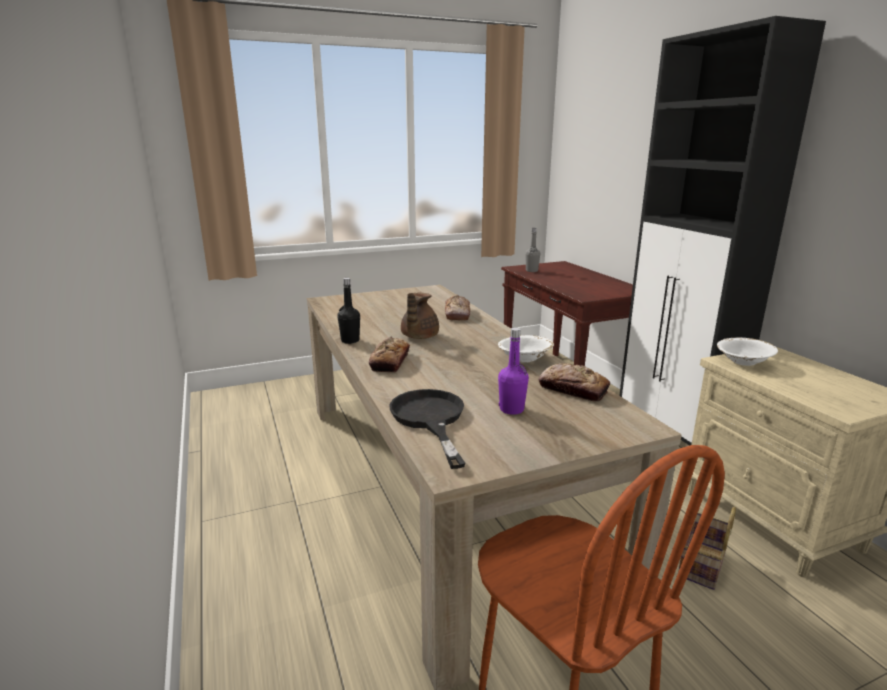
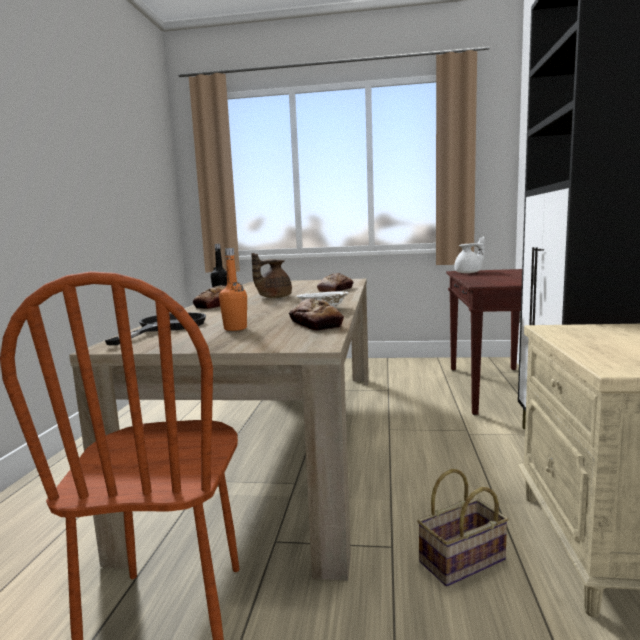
camera: 30 degrees right, 10 degrees down
(511, 409) = (235, 328): purple bottle -> orange bottle
(531, 271) = (469, 273): grey bottle -> white teapot
(743, 362) = (571, 330): white bowl -> none

